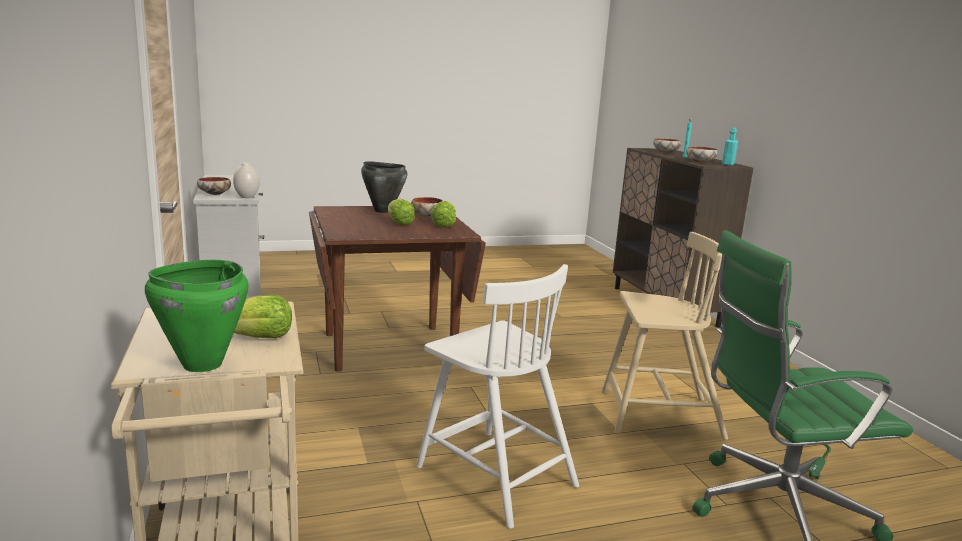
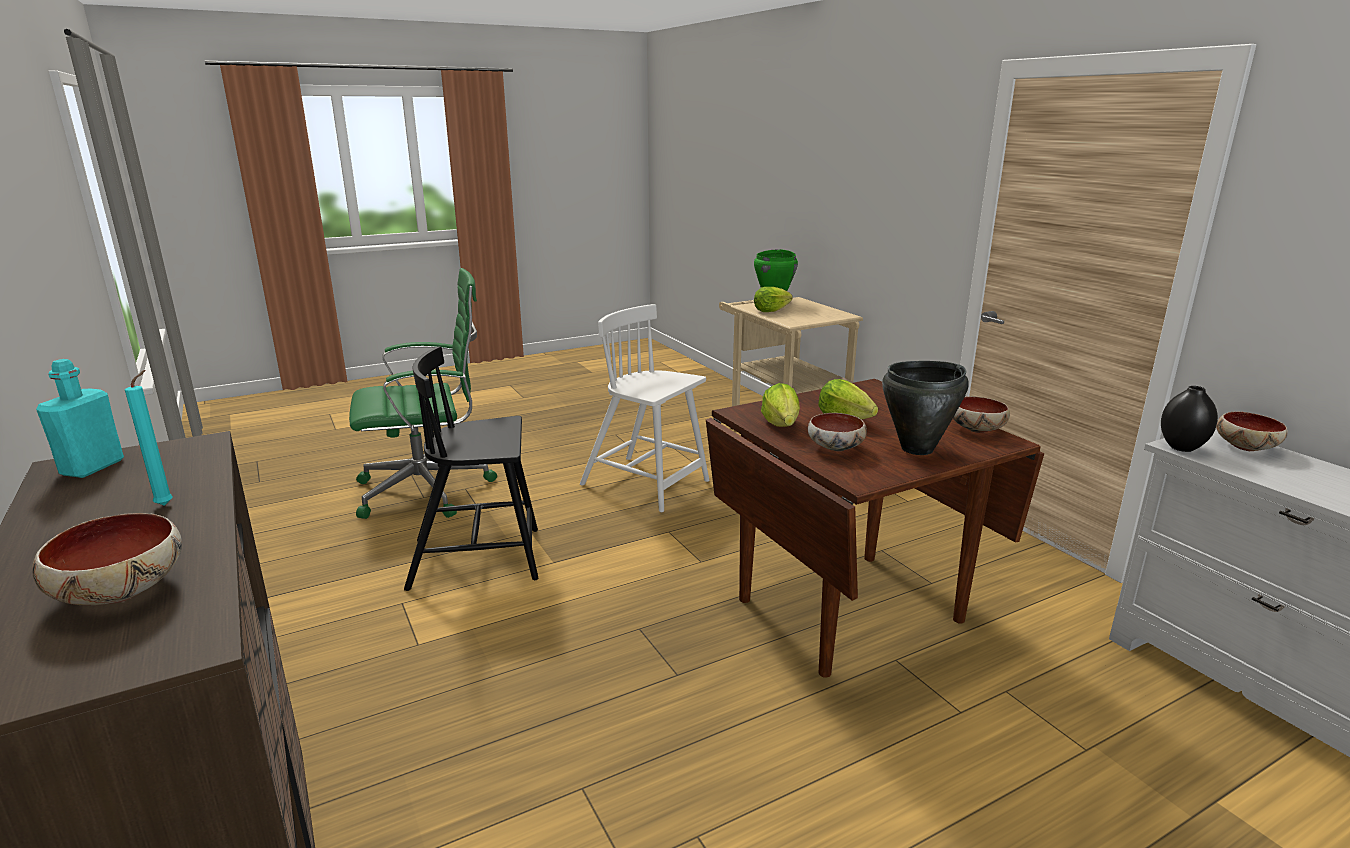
camera: 170 degrees right, 5 degrees up
(247, 197) = (1181, 448): white vase -> black vase
(658, 415) = (479, 558): beige chair -> black chair
(700, 162) = (171, 468): bowl -> bowl (975, 429)

